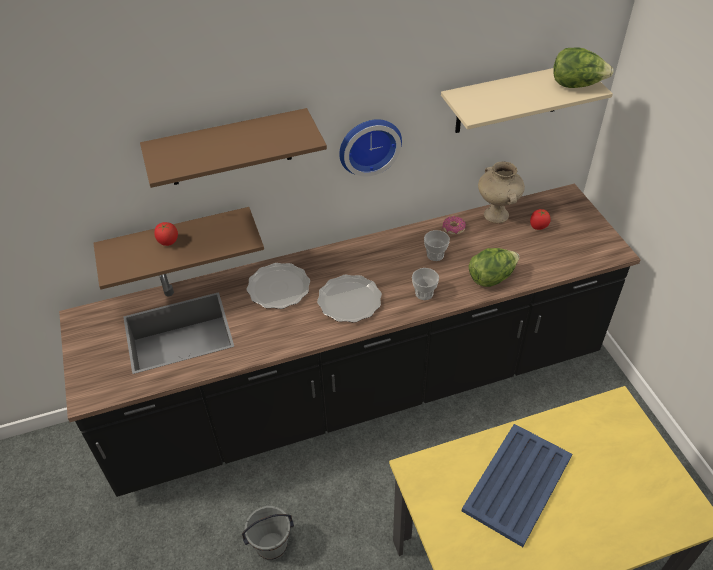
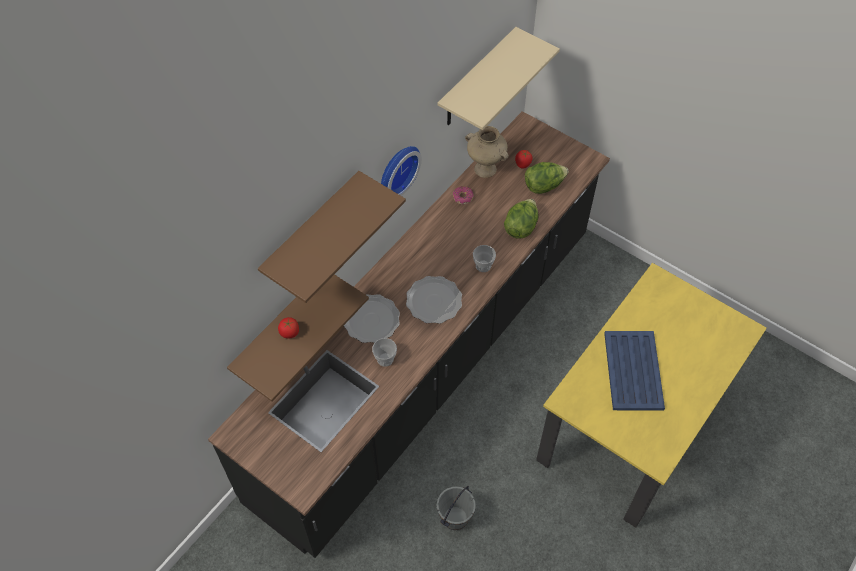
camera: 35 degrees left, 10 degrees up
(435, 255) = (466, 228): cup -> cup (385, 359)
(576, 85) = (530, 52): lettuce -> lettuce (544, 186)

